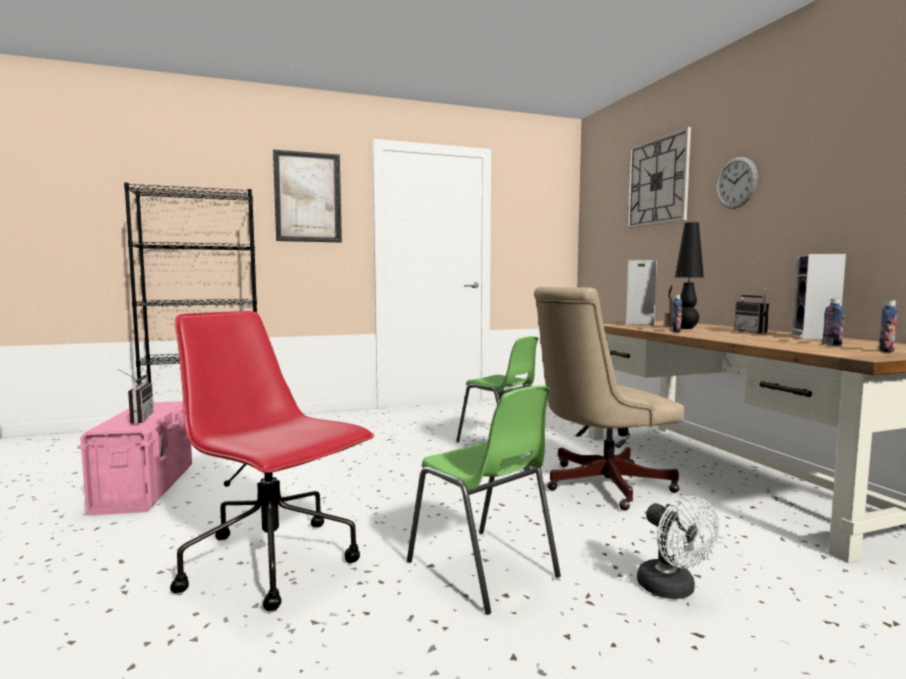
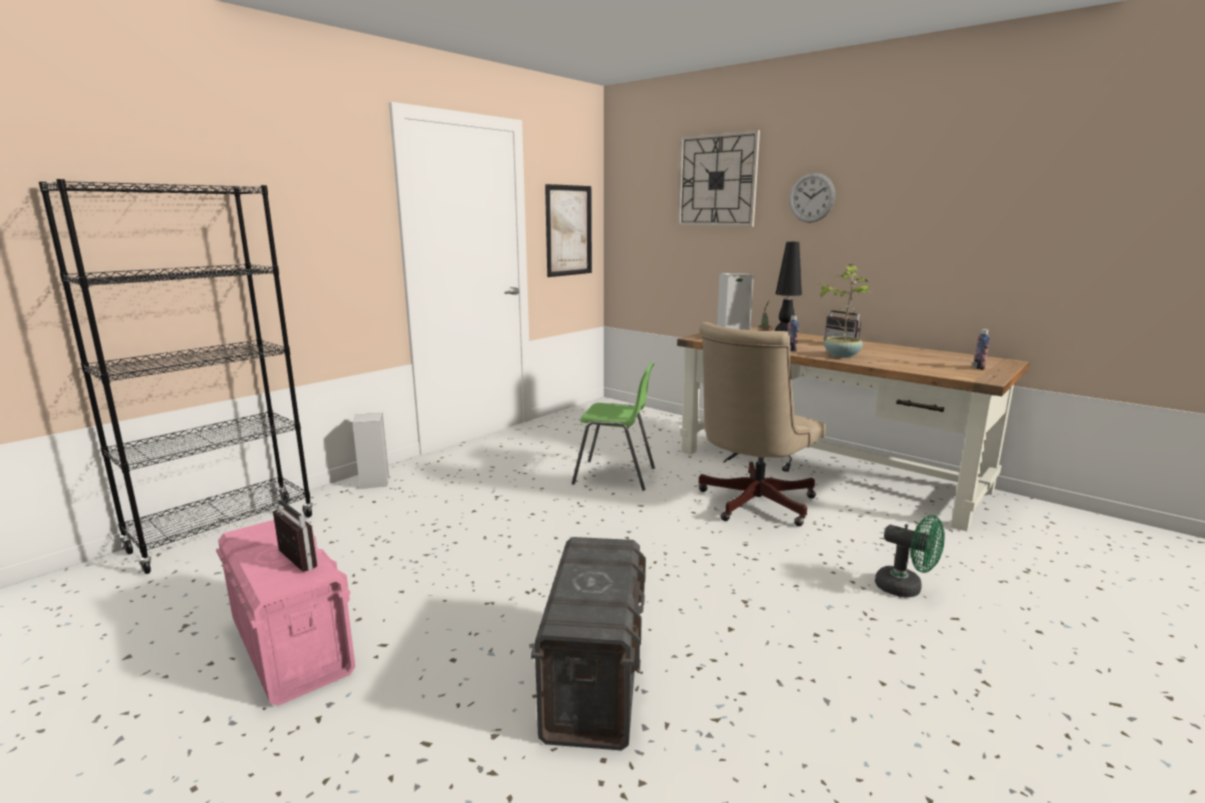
camera: 30 degrees left, 10 degrees up
(273, 562) = (595, 679): red office chair -> grey storage box
(308, 197) = (314, 186): picture -> picture (568, 230)
(483, 569) = (773, 618): green chair -> none
(672, 590) = (906, 589): white fan -> green fan
(723, 336) = (841, 355): none -> potted plant
(816, 337) = (899, 349): speaker -> speaker (375, 482)
(831, 344) = (932, 361): bottle -> none

